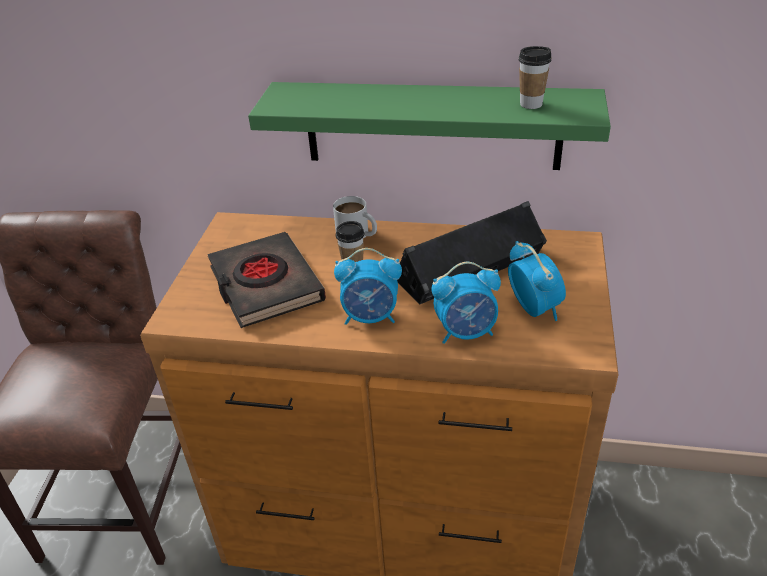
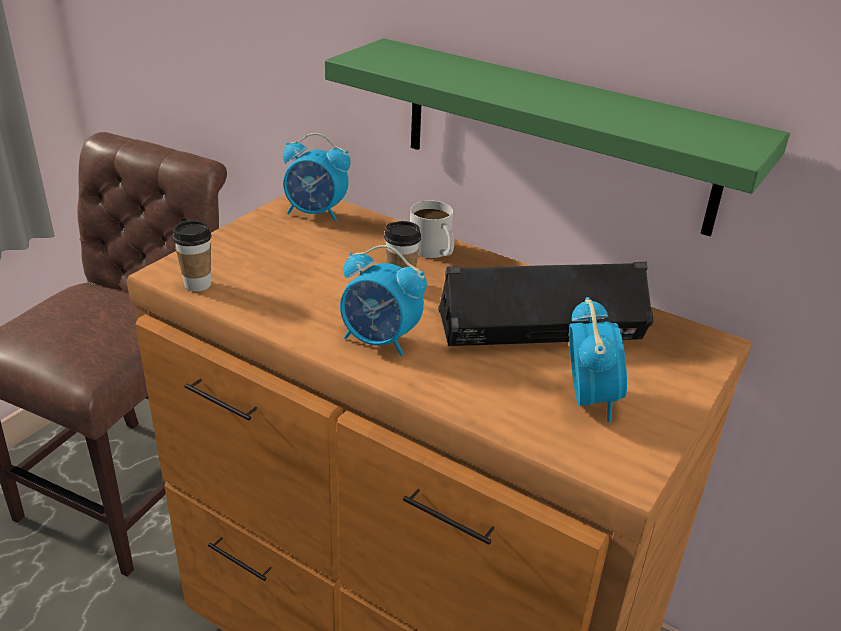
camera: 20 degrees right, 5 degrees down
(265, 285) = (291, 271): black book -> none
(466, 332) = (481, 395): alarm clock -> alarm clock (316, 213)
(531, 104) = (670, 124): cup -> cup (197, 284)

